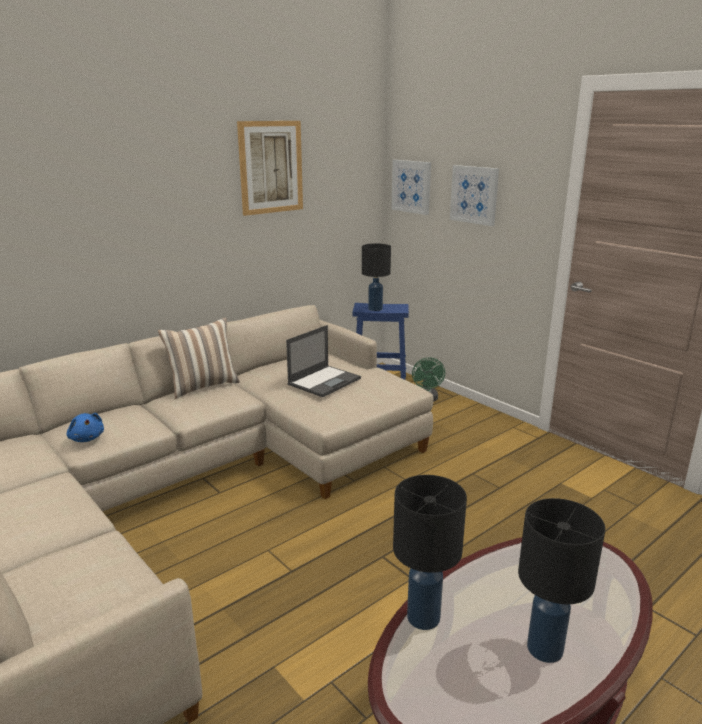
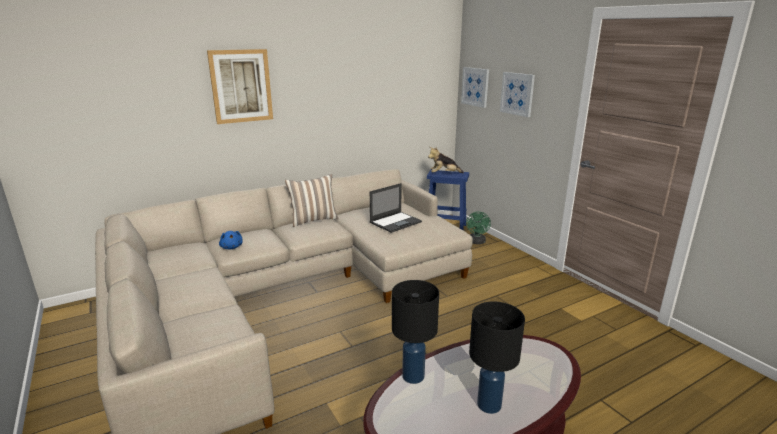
camera: 10 degrees right, 0 degrees up
(271, 167) = (371, 71): picture -> picture (241, 86)
(375, 308) = (444, 174): black table lamp -> plush toy

